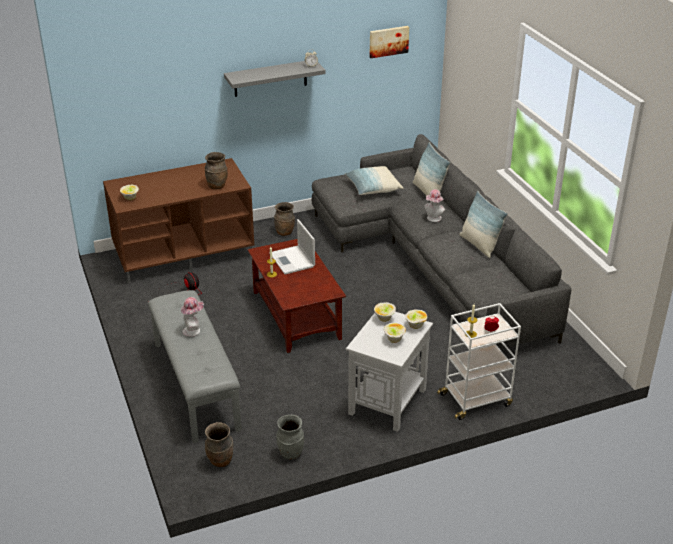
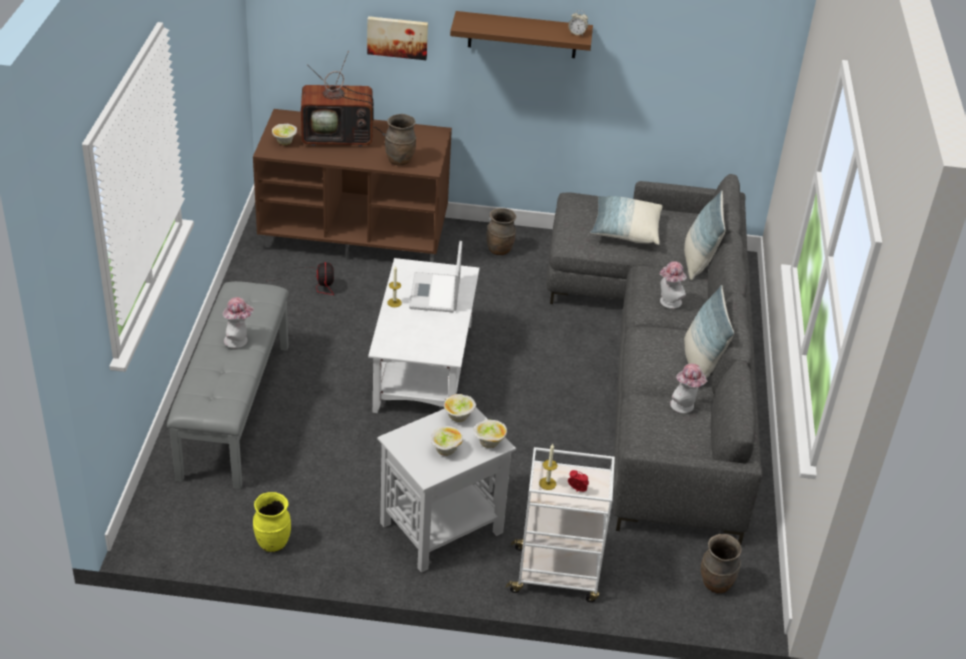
camera: 25 degrees right, 5 degrees up
(164, 184) = (340, 136): none -> television
(220, 461) = (187, 517): brown vase -> brown vase (716, 584)
(270, 78) = (522, 35): grey shelf -> brown shelf
(290, 453) = (272, 542): grey vase -> yellow vase
(297, 315) = (424, 368): brown coffee table -> white coffee table
(388, 41) = (711, 27): picture -> picture (397, 37)
(492, 270) = (685, 406): none -> hat

